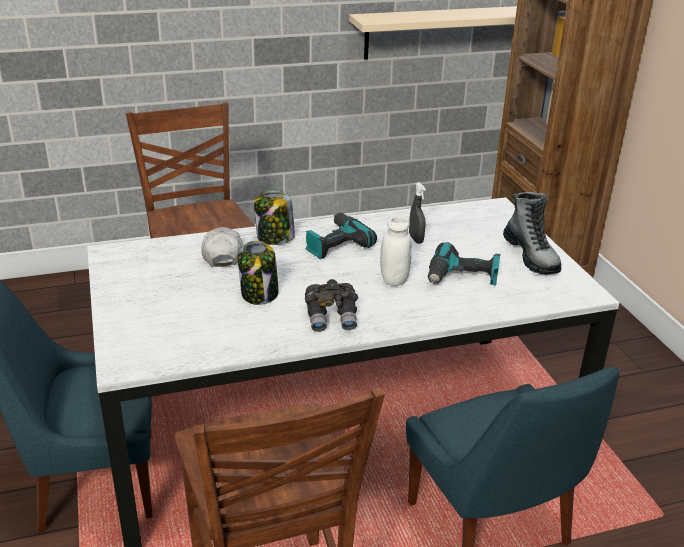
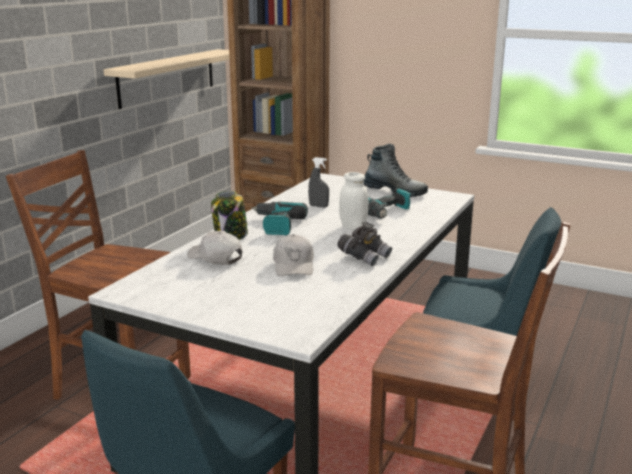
camera: 45 degrees left, 10 degrees down
(259, 294) = (294, 265): jar -> white cap

